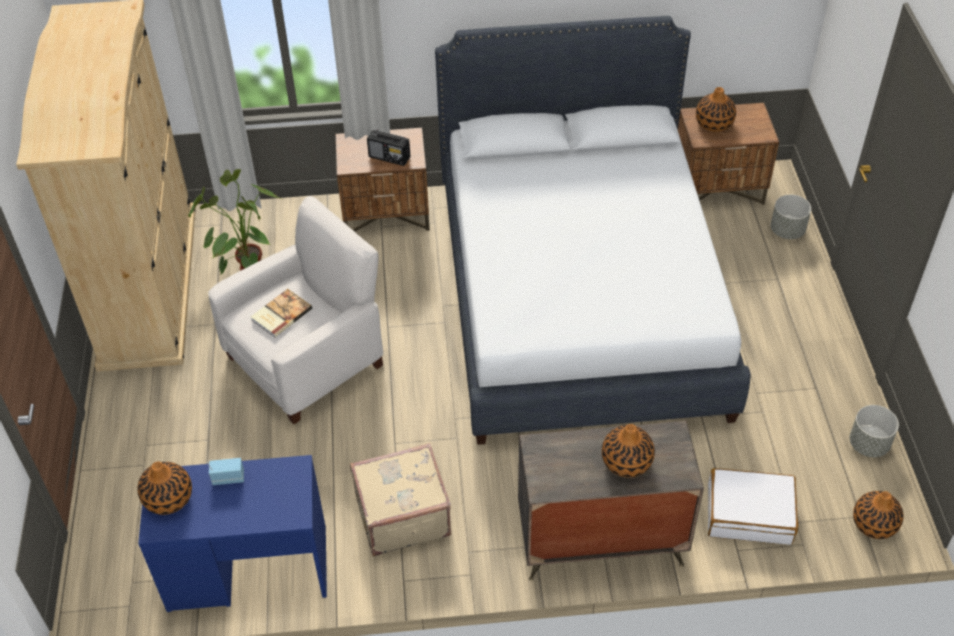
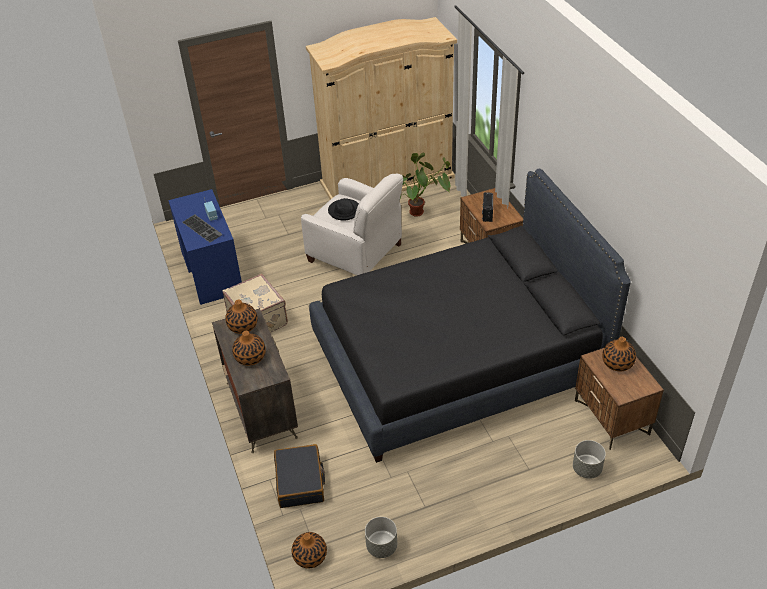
camera: 75 degrees right, 5 degrees down
(168, 498) = (195, 201): vase -> vase (243, 326)
(258, 495) = (203, 228): none -> keyboard
(280, 314) = (344, 211): book -> black hat
(579, 297) = (458, 360): white bed -> black bed
(749, 513) = (300, 482): white suitcase -> black suitcase

